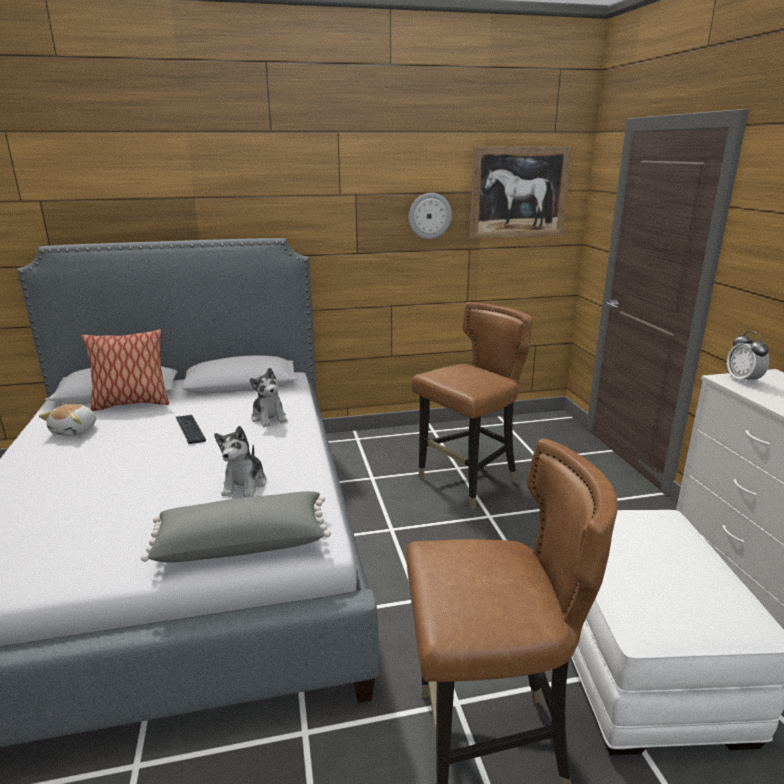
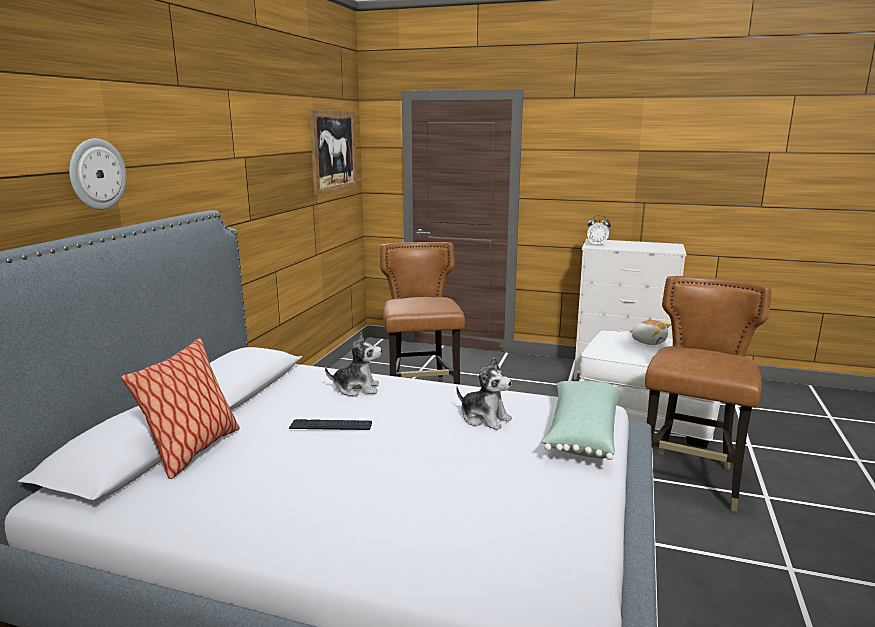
camera: 60 degrees left, 5 degrees down
(75, 431) = (226, 494): plush toy -> plush toy (648, 341)
(242, 543) = (581, 433): grey pillow -> green pillow
(429, 215) = (292, 175): wall clock -> wall clock (97, 174)

